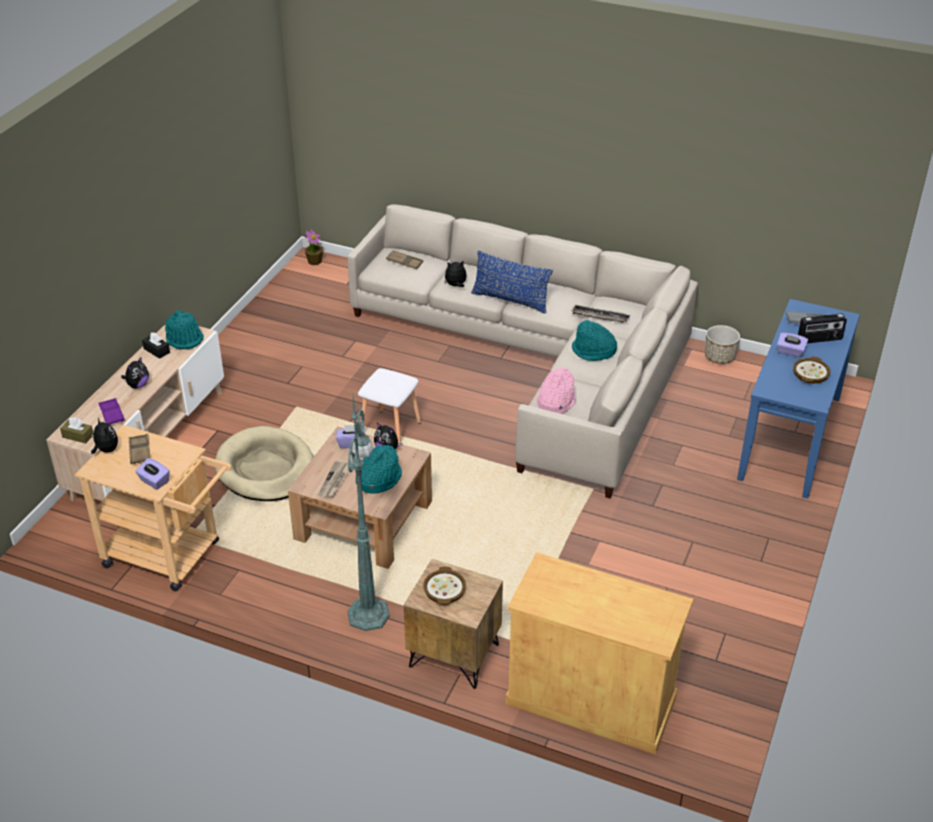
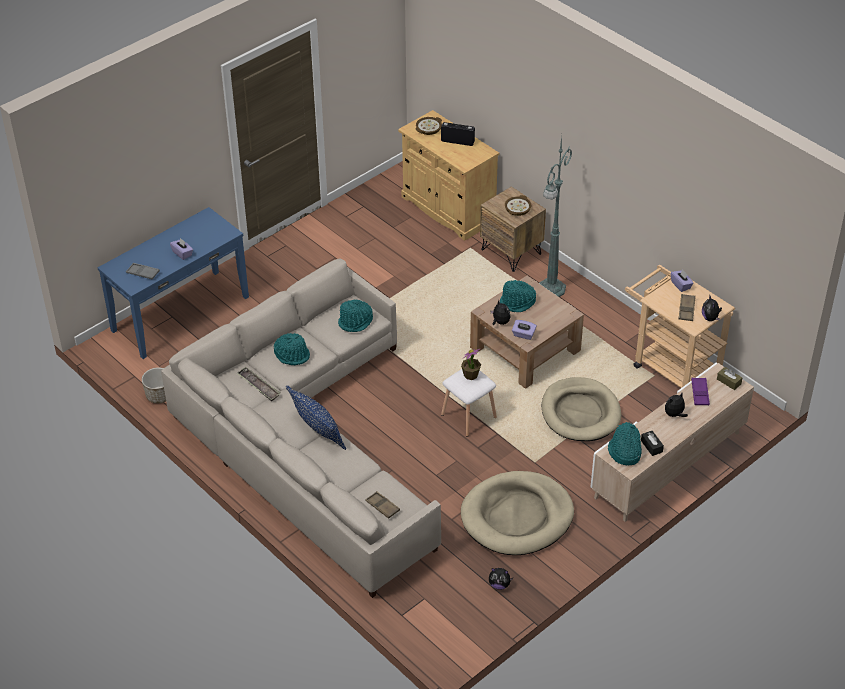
camera: 155 degrees left, 5 degrees up
(293, 358) = (517, 516): none -> beige dog bed
(314, 261) = (441, 646): potted plant -> potted plant (470, 375)
(335, 481) = (548, 310): newspaper -> none
(455, 285) = (353, 462): plush toy -> plush toy (499, 585)
(555, 402) = (355, 322): pink hat -> turquoise hat
(810, 374) = (189, 234): bowl -> bowl (429, 128)
(819, 339) = (151, 256): radio -> radio (457, 141)

